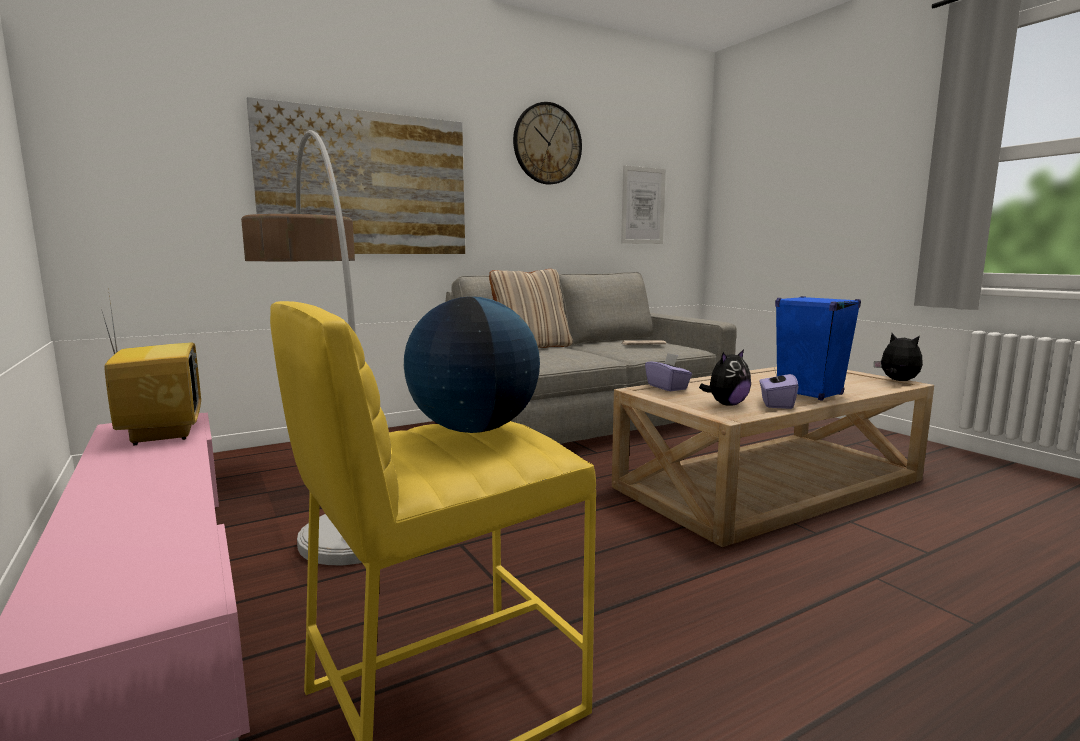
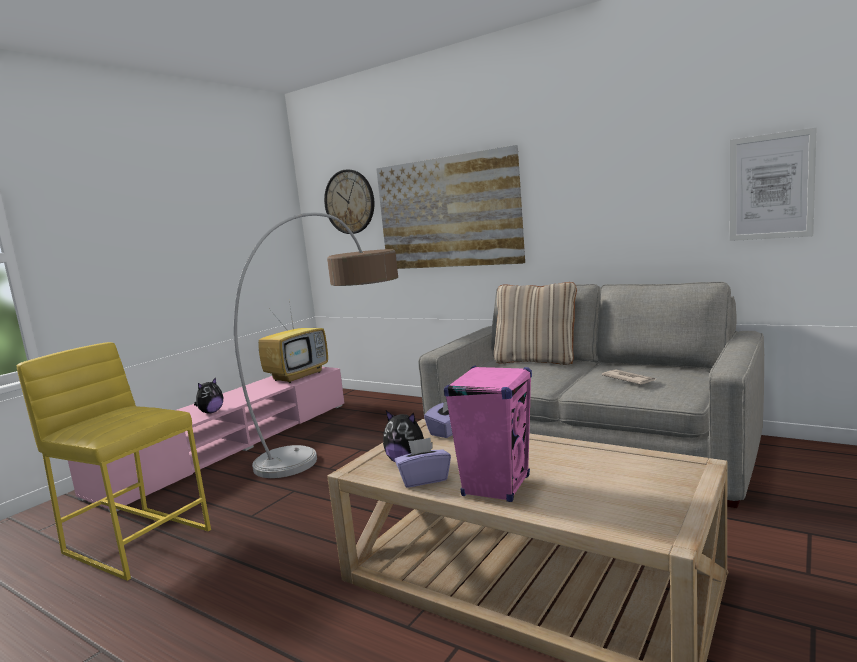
camera: 65 degrees right, 0 degrees up
(474, 430) = (126, 415): globe -> none
(547, 144) = (612, 140): wall clock -> wall clock (349, 202)
(808, 393) = (496, 486): blue speaker -> pink speaker
(897, 381) = (672, 529): plush toy -> plush toy (211, 412)

